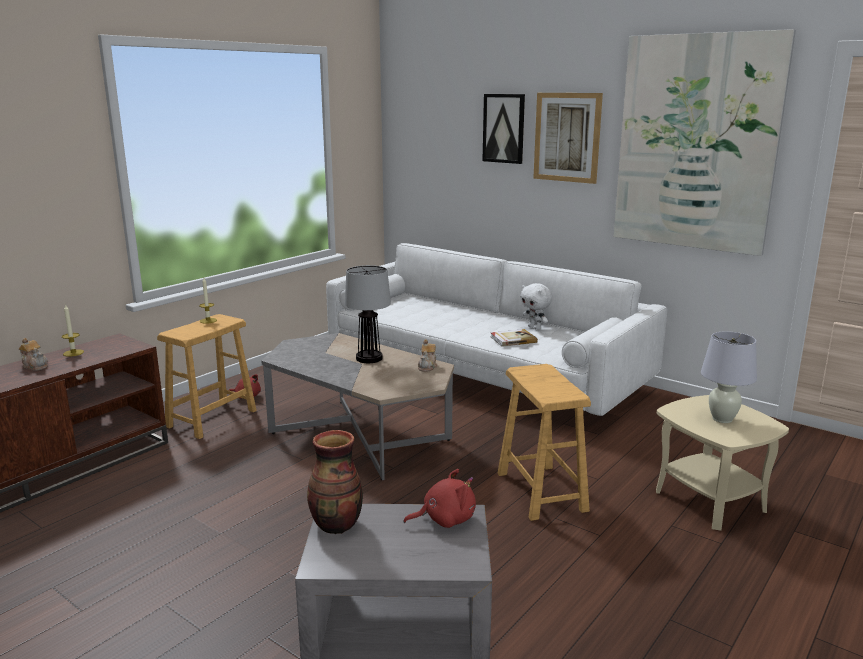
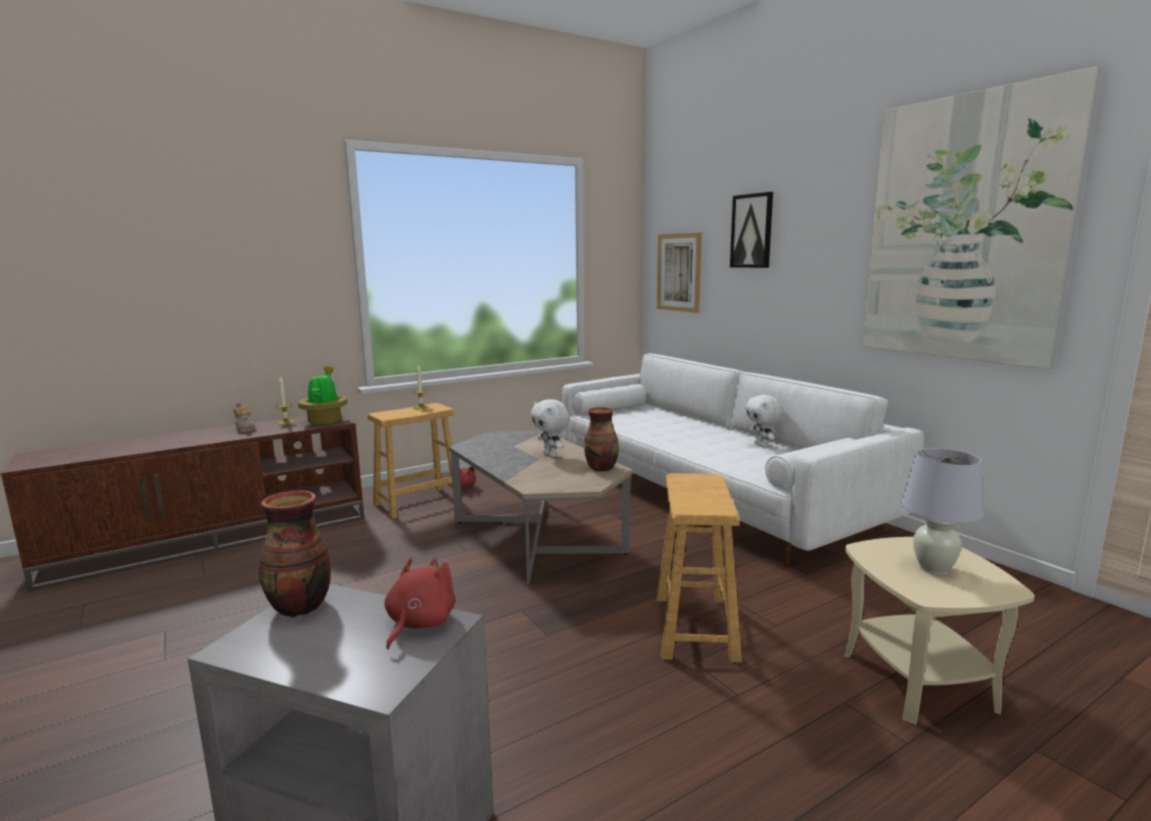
camera: 20 degrees right, 5 degrees down
(119, 347) = (325, 421): none -> potted plant
(369, 358) = (551, 455): table lamp -> white plush toy
(427, 366) = (602, 468): teapot -> vase
(445, 519) = (418, 623): red plush toy -> red plush toy turned 75 degrees counterclockwise
(513, 339) = (726, 454): book -> none
(567, 137) = (815, 235): picture -> picture (679, 272)

